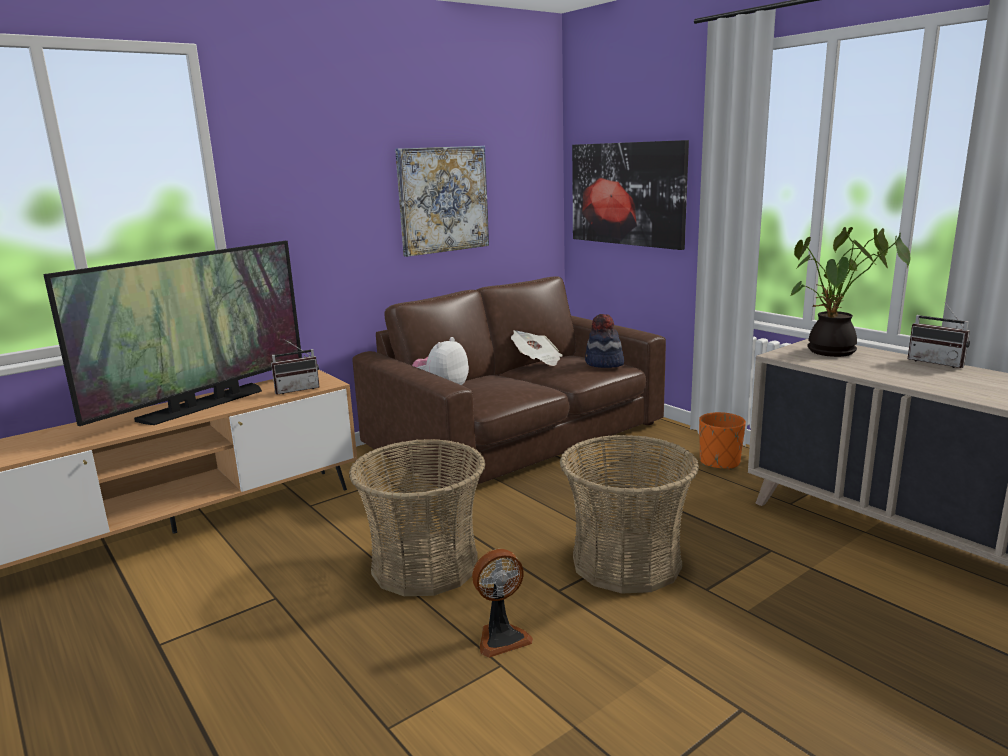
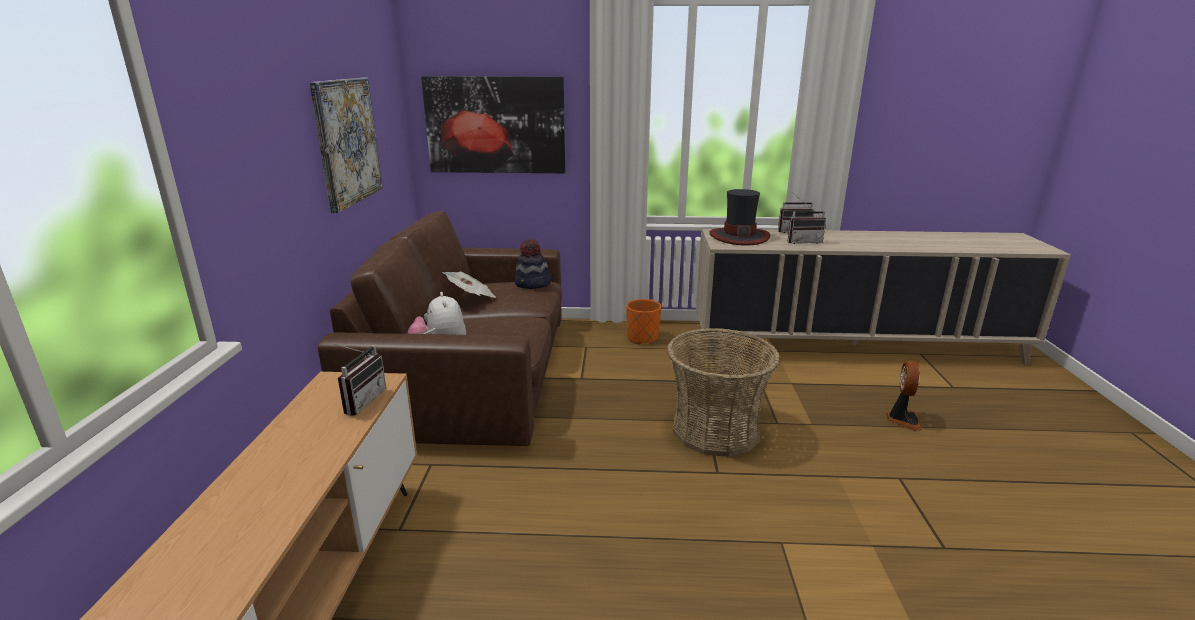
camera: 50 degrees left, 5 degrees up
(204, 405) = (281, 467): television -> none
(425, 565) = (608, 512): basket -> none
(501, 637) = (748, 525): fan -> fan (902, 420)
(832, 352) = (739, 237): potted plant -> hat
(911, 375) = (803, 241): none -> radio

